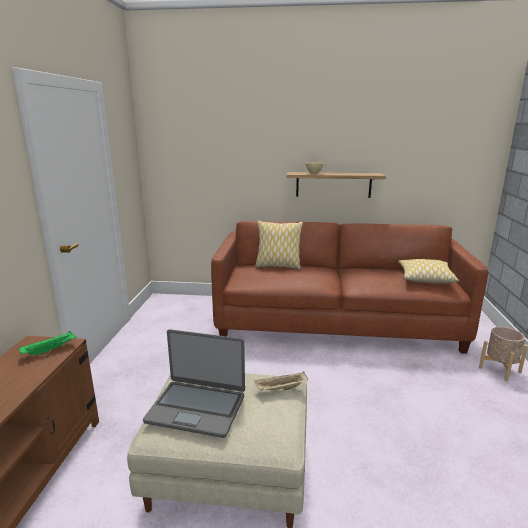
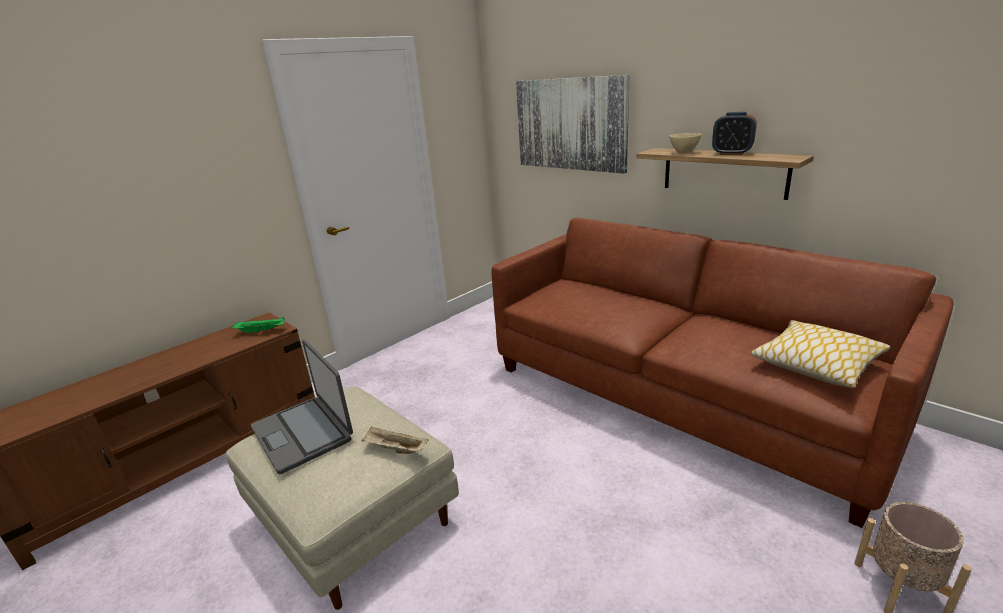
camera: 40 degrees right, 5 degrees up
(221, 157) = (570, 124): none -> picture
(278, 266) = (602, 290): pillow -> none
(341, 173) = (731, 153): none -> alarm clock

